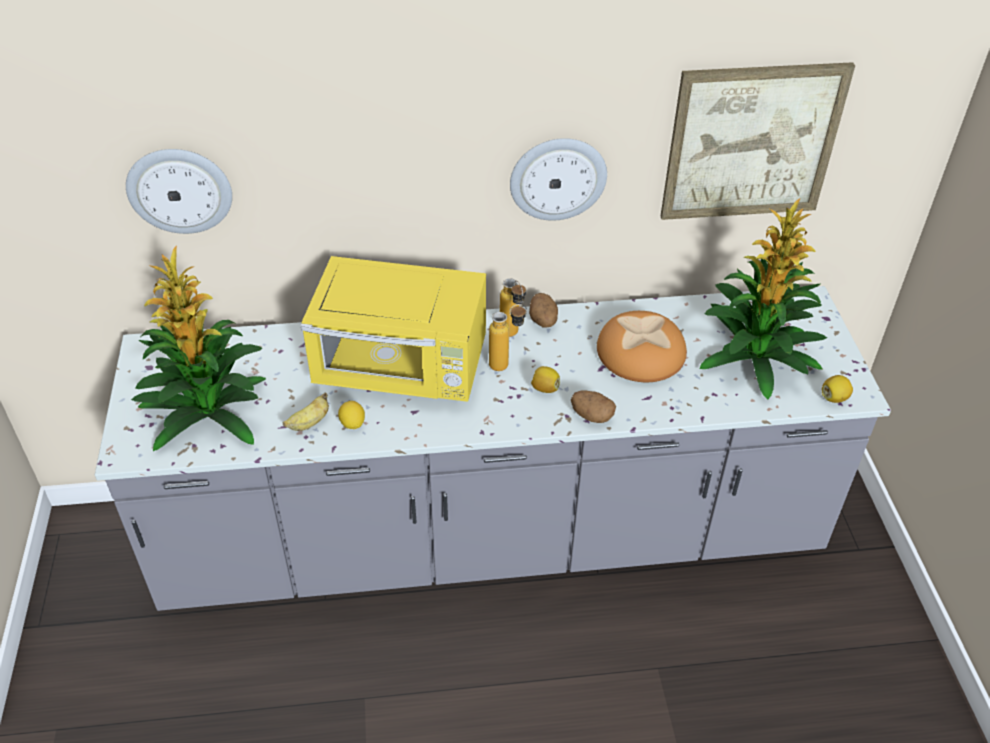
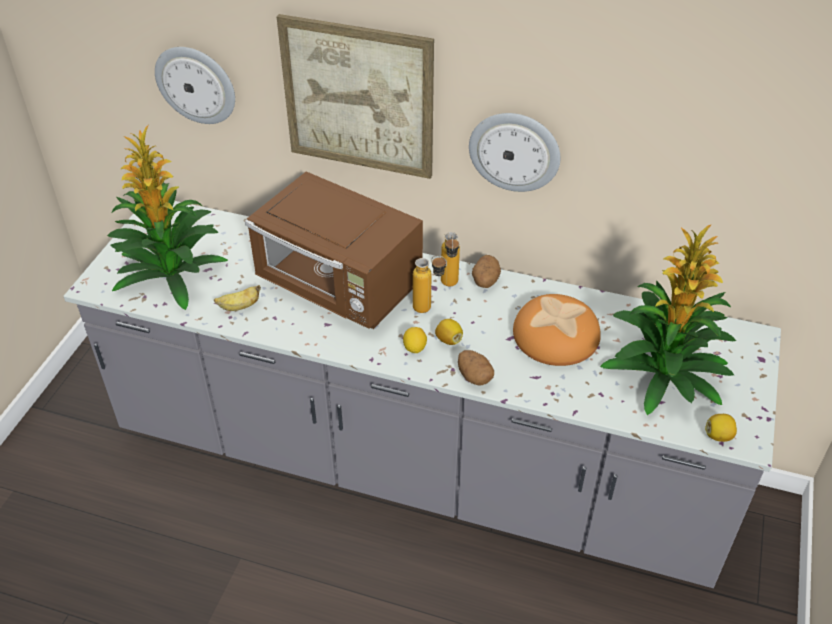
camera: 25 degrees right, 0 degrees up
(352, 424) = (272, 318): lemon -> lemon (414, 348)
(403, 370) = (340, 287): yellow microwave -> brown microwave
(752, 143) = (709, 162): picture -> picture (358, 98)

